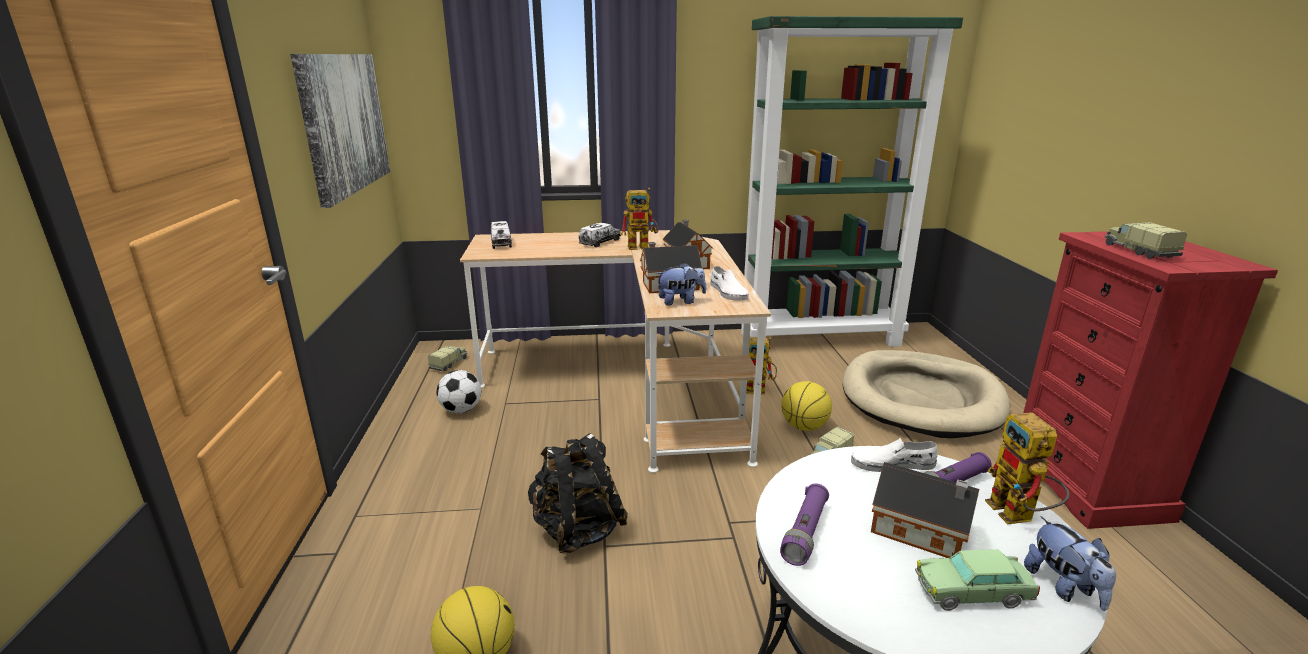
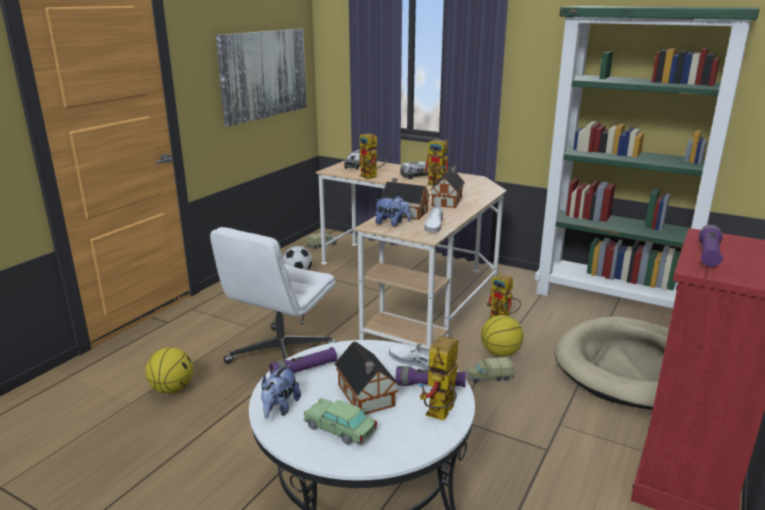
camera: 35 degrees right, 0 degrees up
(548, 253) = (371, 177): none -> toy robot
(577, 530) = (281, 355): black backpack -> white office chair
(1064, 587) = (395, 452): plush toy -> plush toy (280, 408)
(1138, 251) = (708, 254): toy truck -> purple flashlight

